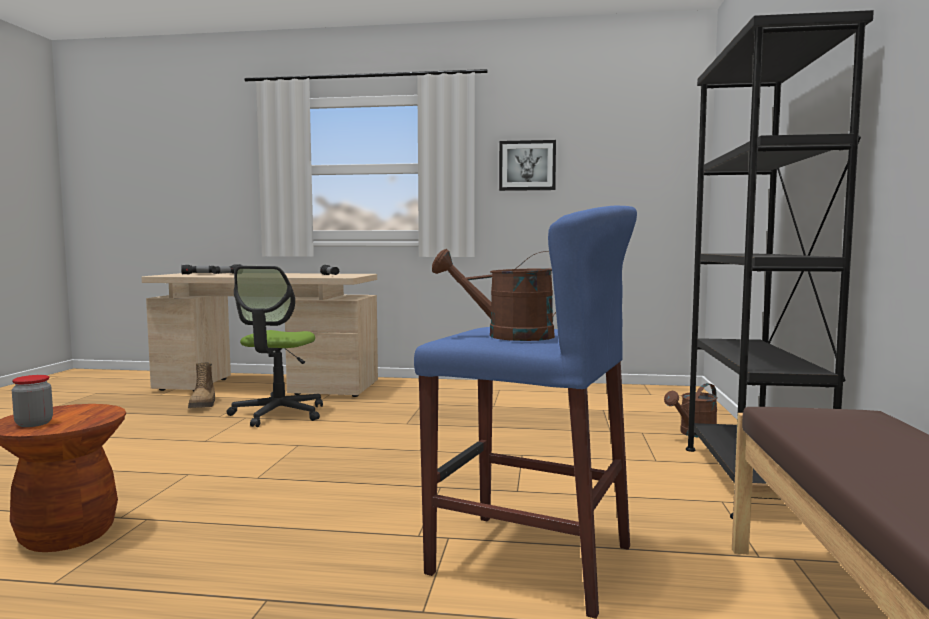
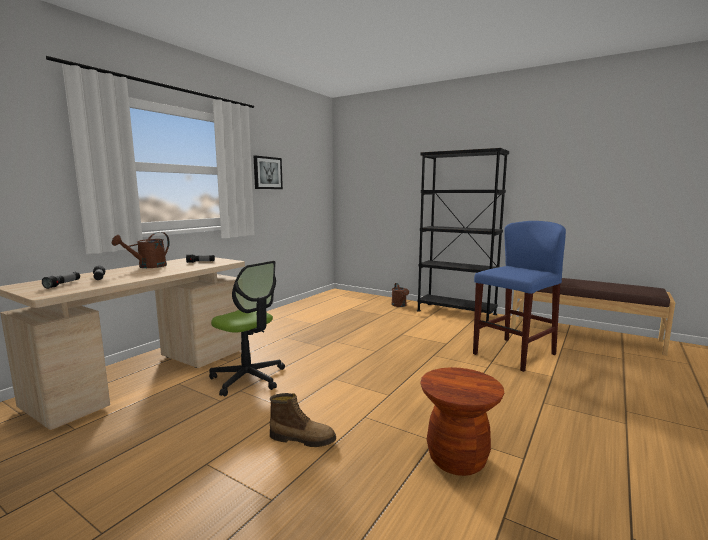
camera: 65 degrees left, 5 degrees up
(34, 423) = (476, 390): jar -> none
(203, 405) = (167, 406): boot -> boot (303, 439)
(507, 336) = (528, 271): brown watering can -> brown watering can (148, 267)

